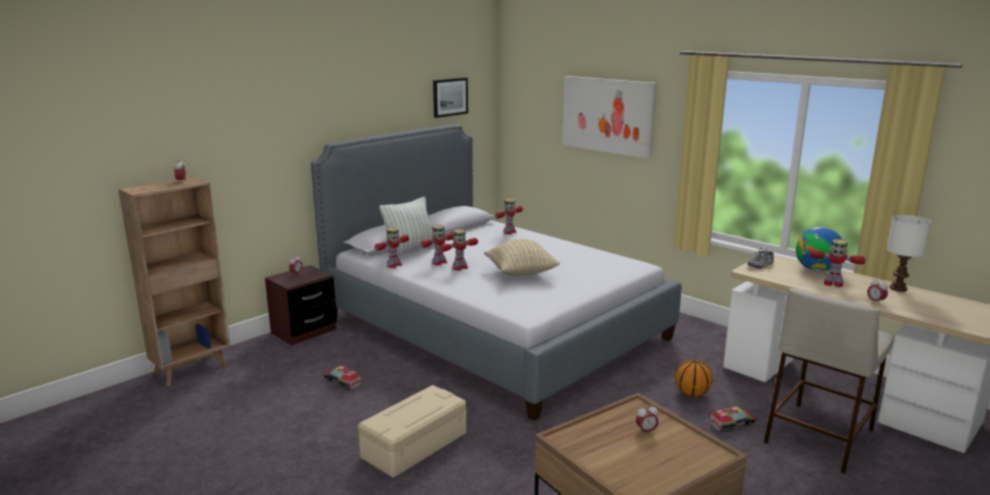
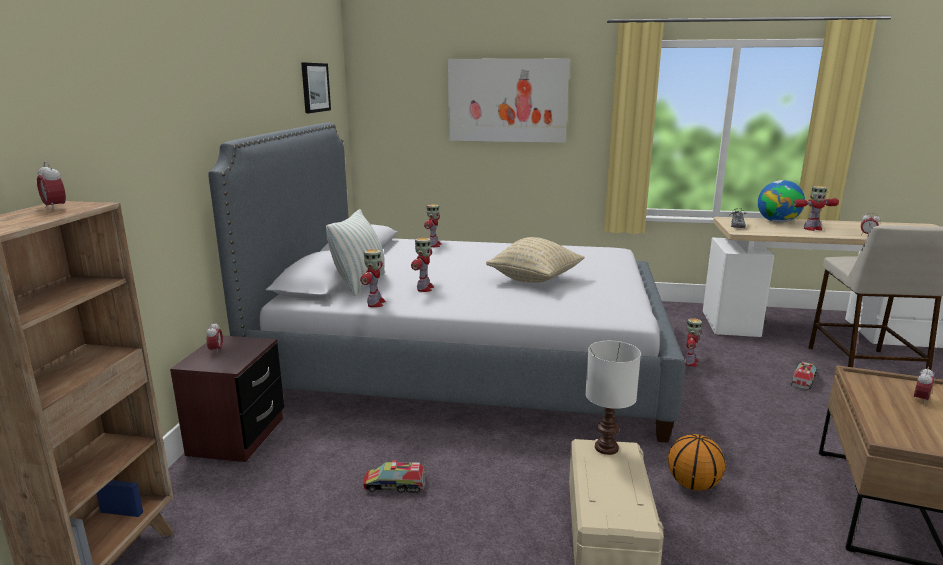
camera: 35 degrees left, 0 degrees up
(460, 268) = (460, 288): toy robot -> toy robot (690, 362)
(692, 394) = (734, 365): basketball -> basketball (693, 485)
(897, 288) = (851, 224): white table lamp -> white table lamp (605, 447)

